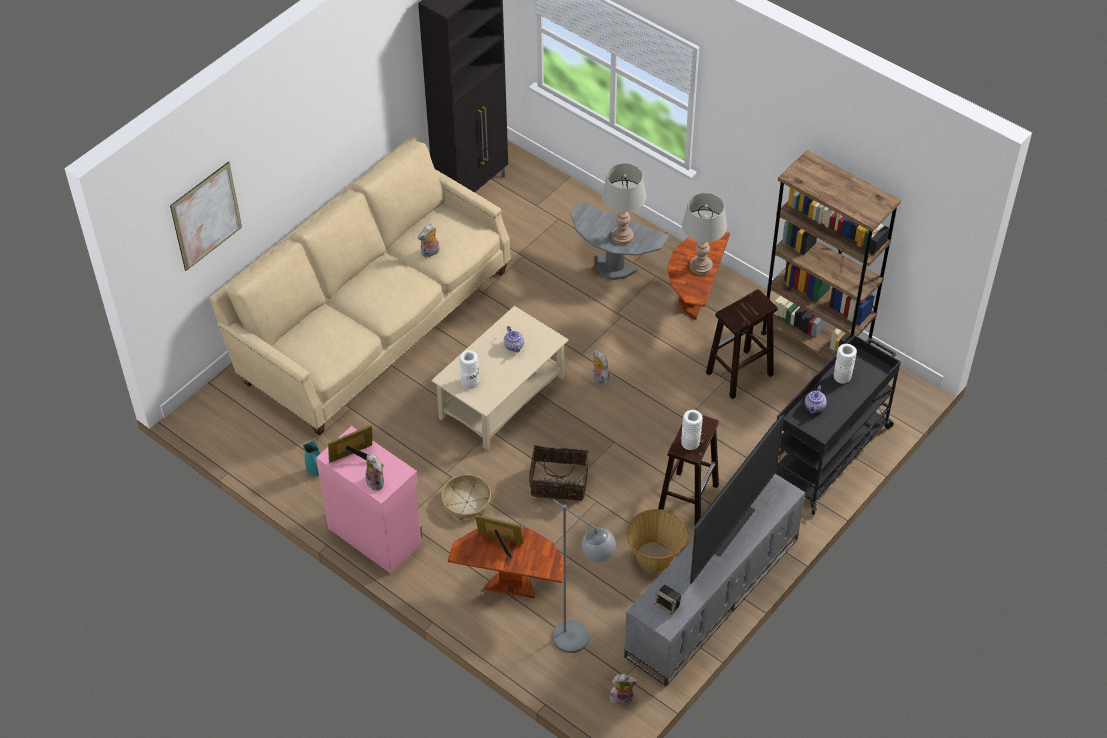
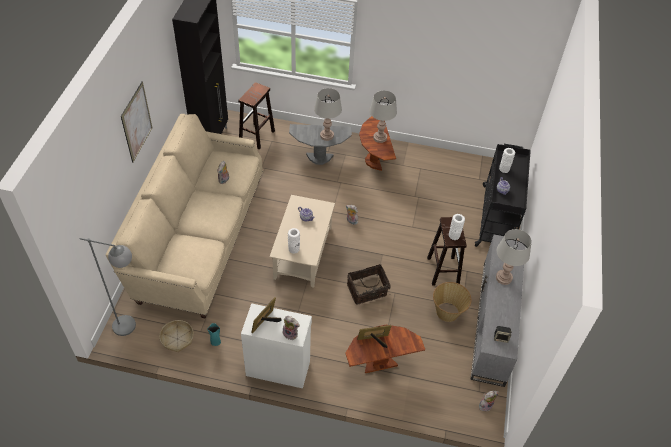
camera: 30 degrees left, 0 degrees up
(206, 216) = (92, 197): picture -> picture (136, 122)
(375, 534) = (278, 367): pink cabinet -> white cabinet
(466, 502) = (321, 323): basket -> basket (177, 339)
(581, 644) = (442, 382): grey floor lamp -> grey floor lamp (132, 327)
(731, 530) = (503, 278): television -> grey table lamp
(738, 374) = (423, 192): brown stool -> brown stool (256, 136)
(814, 344) = (450, 162): brown bookcase -> none

